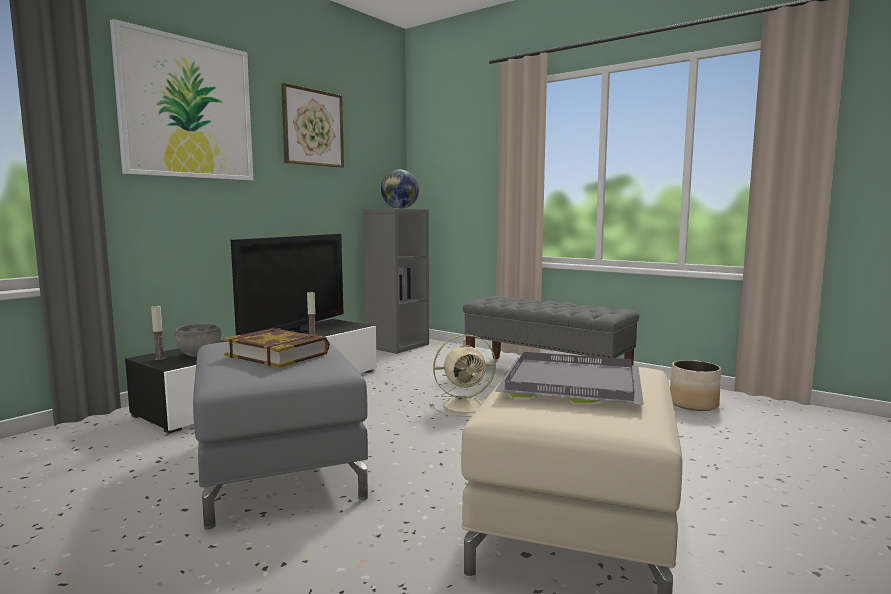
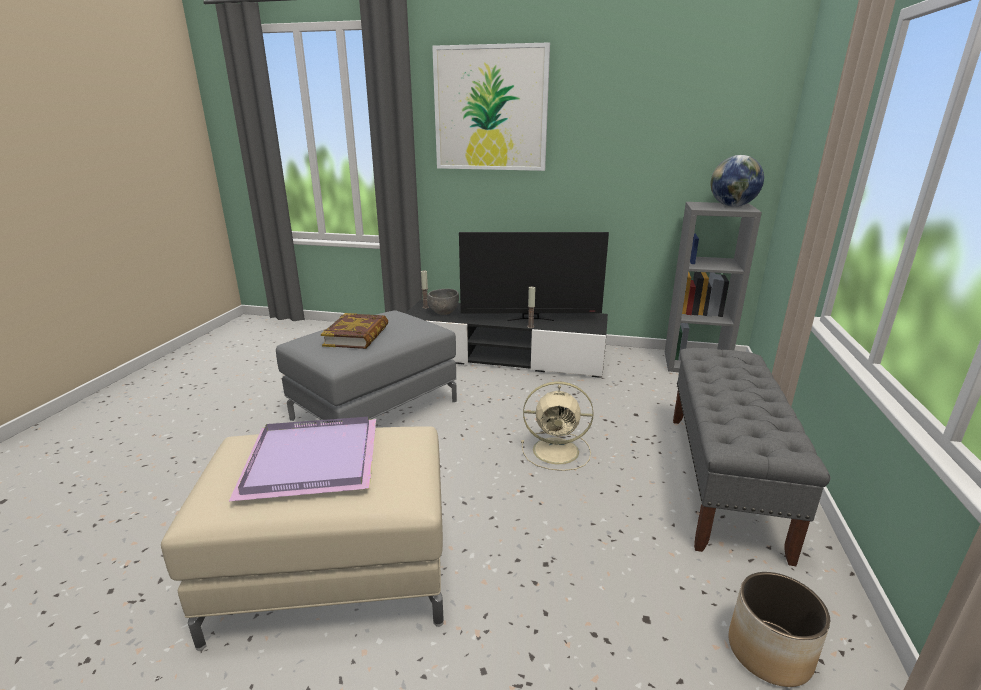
camera: 65 degrees right, 15 degrees up
(313, 128) = (628, 109): picture -> none
(466, 406) = (558, 451): beige fan -> beige fan turned 45 degrees counterclockwise
(574, 383) = (314, 461): grey tray -> purple tray

